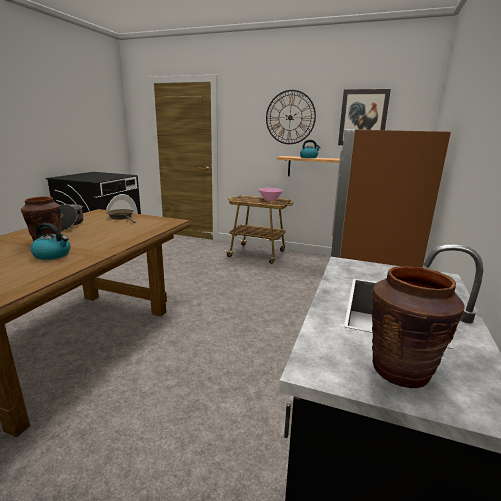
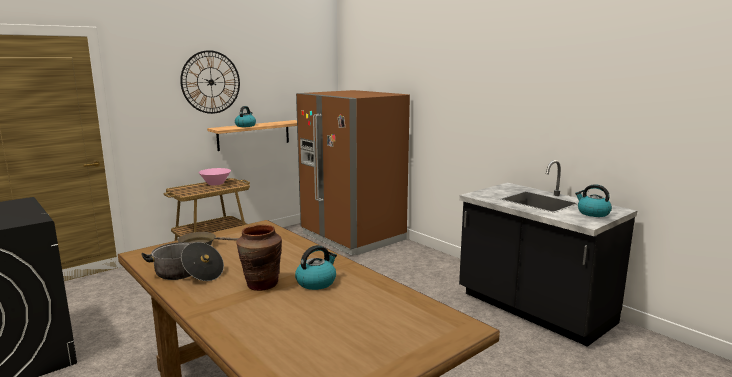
camera: 60 degrees left, 5 degrees down
(363, 118) = (284, 79): picture -> none
(400, 370) = (592, 213): brown vase -> kettle

